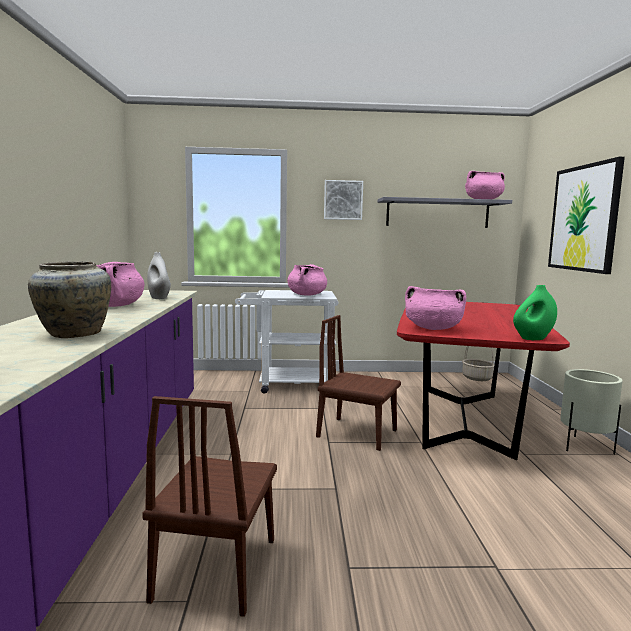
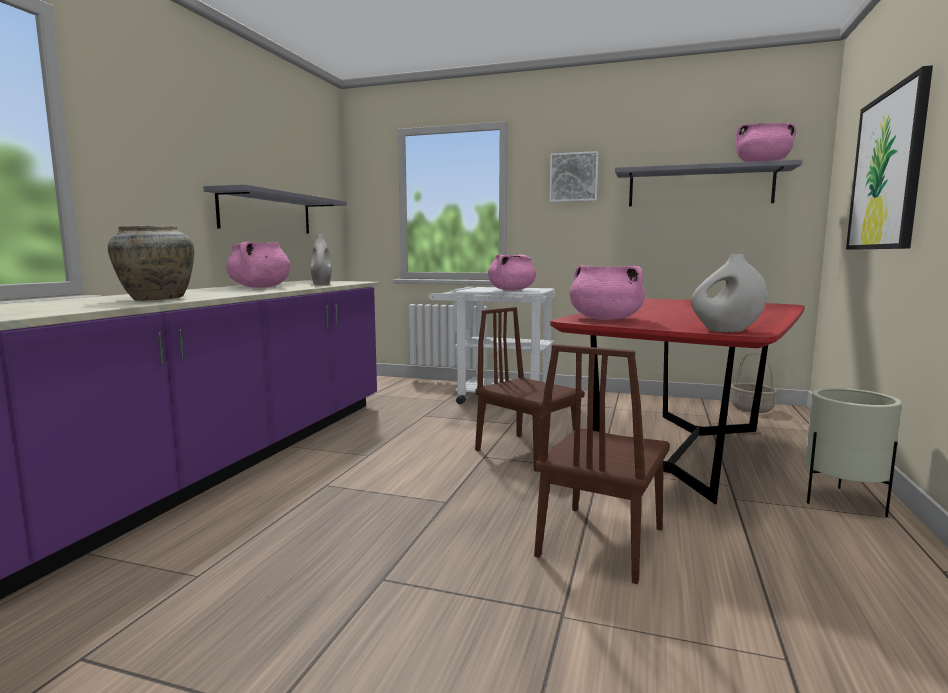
camera: 20 degrees right, 0 degrees up
(81, 226) = (266, 213): none -> grey shelf
(216, 568) = (250, 553): brown chair -> brown chair (601, 541)
(533, 338) = (726, 331): green vase -> white vase

